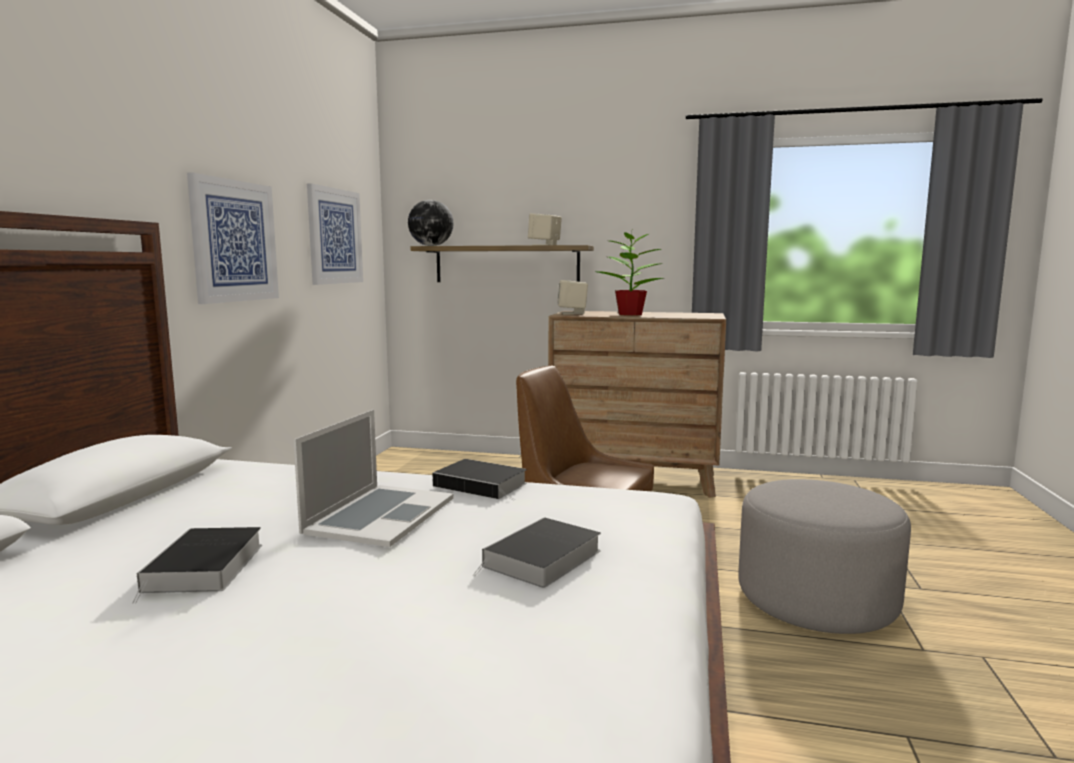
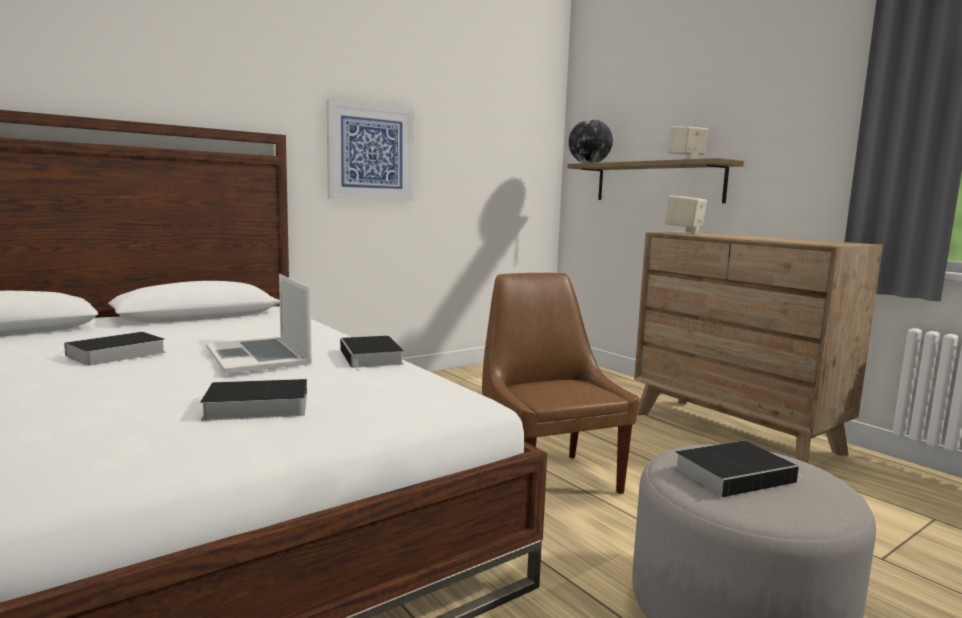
camera: 40 degrees right, 0 degrees up
(335, 236) = (493, 154): picture -> none
(380, 515) = (258, 355): laptop -> laptop turned 90 degrees clockwise
(631, 314) = (742, 237): potted plant -> none
(817, 499) = (735, 474): none -> book

